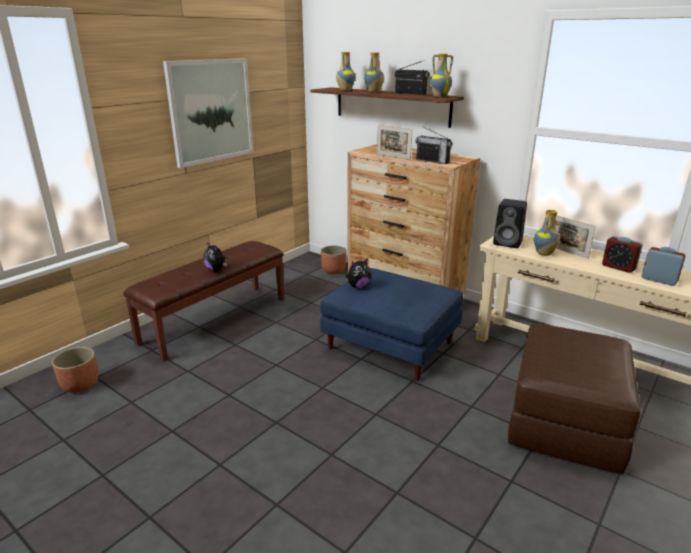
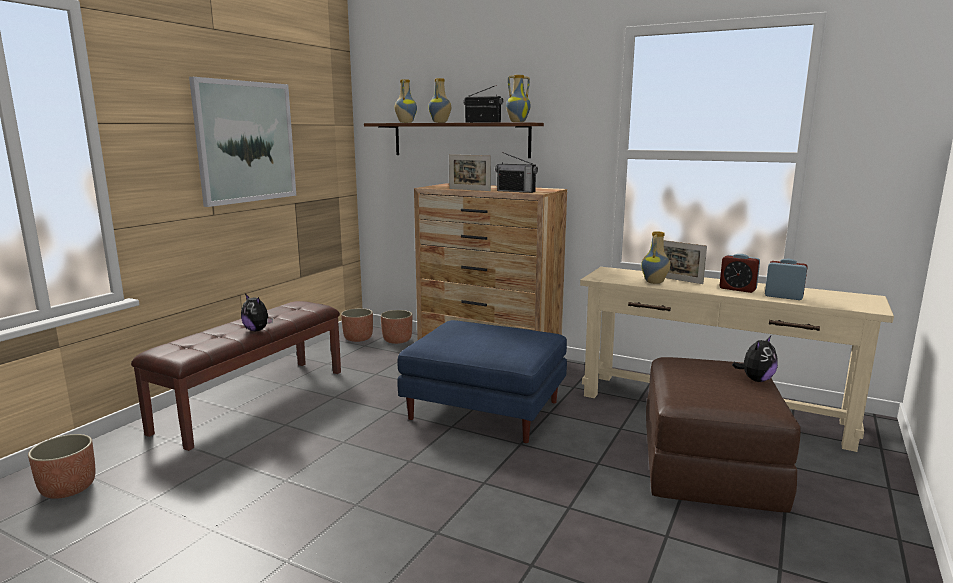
camera: 10 degrees left, 10 degrees down
(303, 266) = (358, 338): none -> planter
(358, 287) = (442, 336): plush toy -> plush toy (756, 380)
(508, 243) = (612, 276): black speaker -> none

